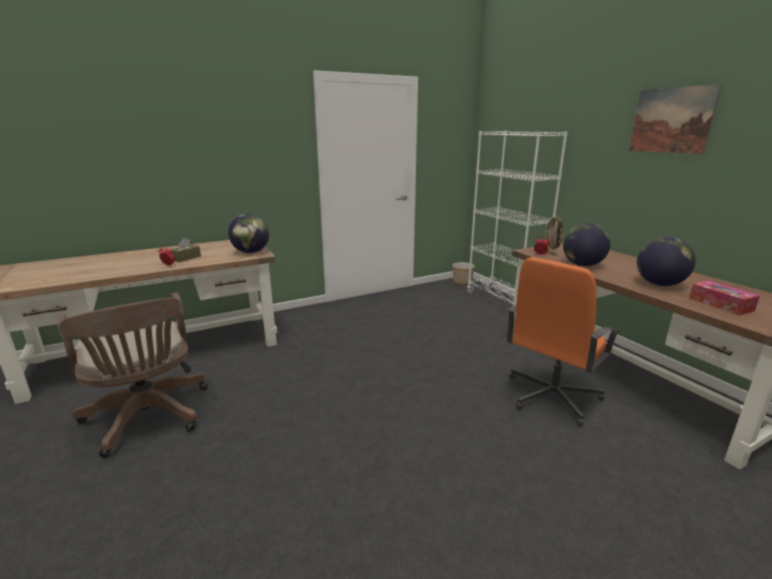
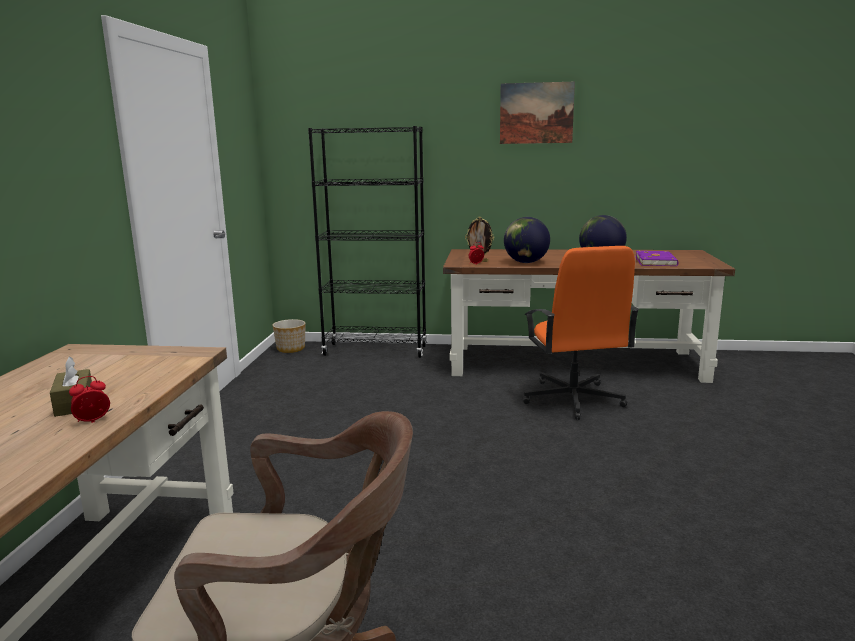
camera: 55 degrees left, 5 degrees down
(251, 252) = (166, 357): globe -> none
(503, 302) = (376, 351): white bookcase -> black bookcase
(720, 304) = (656, 261): tissue box -> purple book

